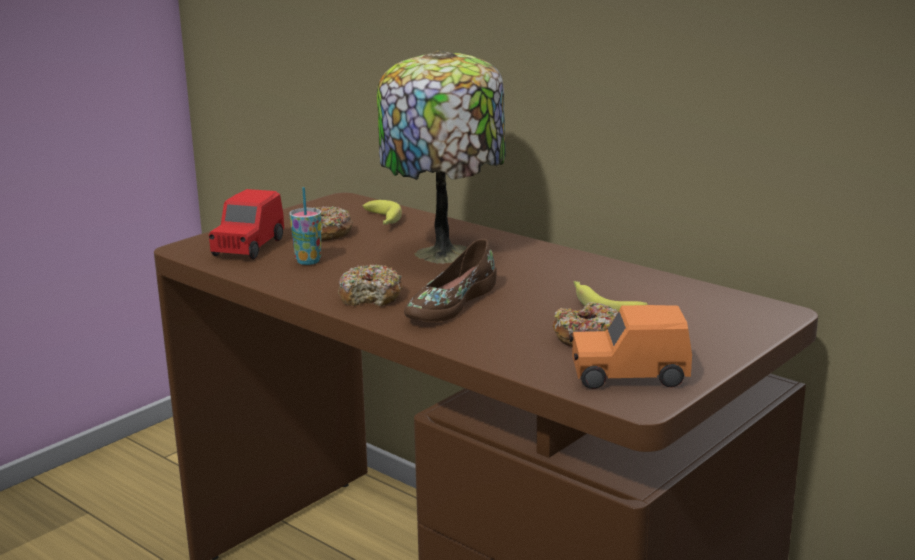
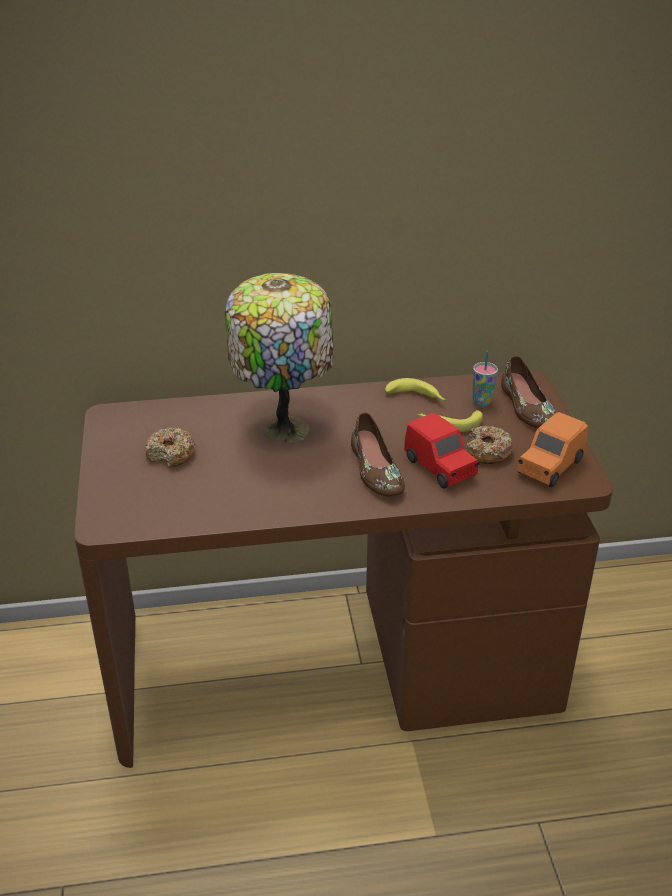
camera: 50 degrees left, 15 degrees up
(248, 248) = (147, 498): red toy car -> red toy car (440, 468)
(308, 261) = (217, 486): cup -> cup (482, 402)
(371, 297) = (321, 492): donut -> none
(383, 221) = (185, 421): banana -> banana (417, 397)
(721, 329) = (527, 408): none -> brown shoe

